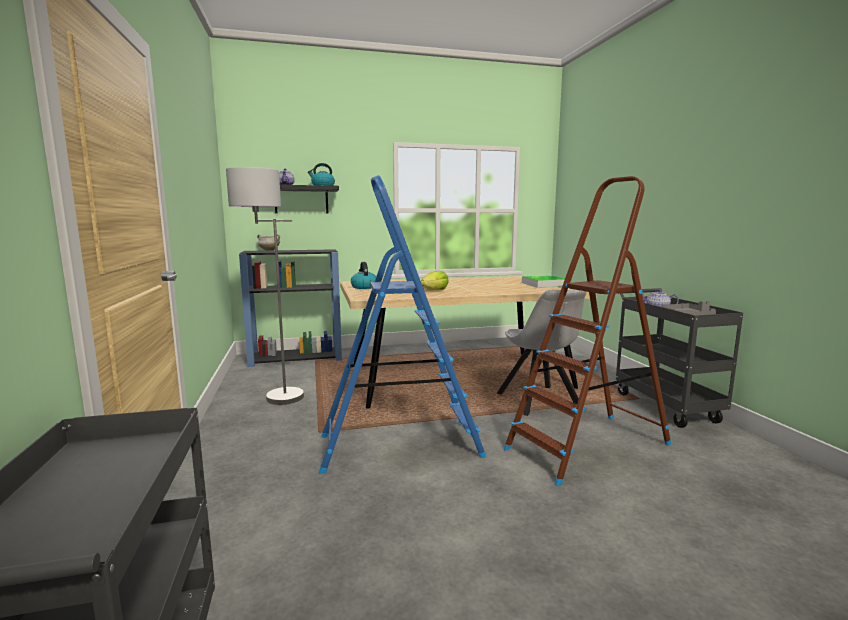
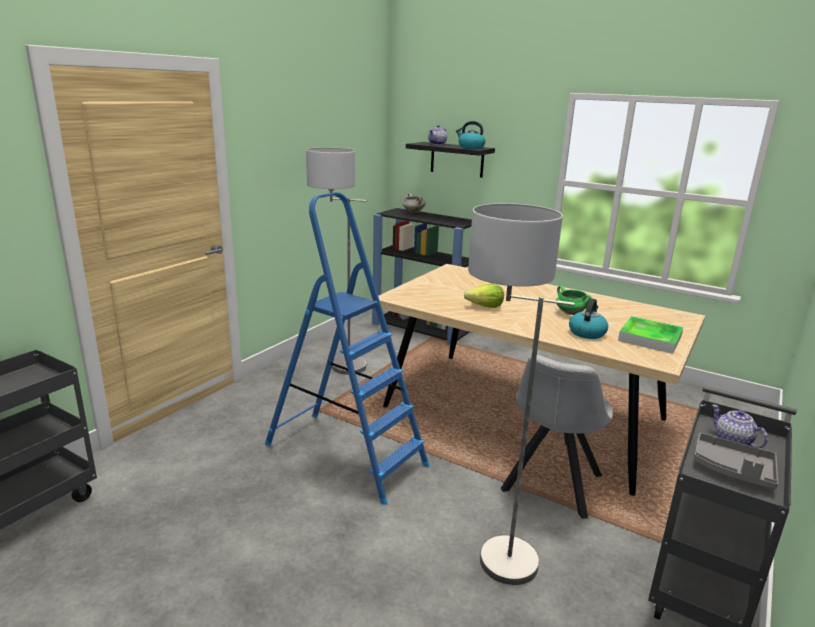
camera: 45 degrees right, 10 degrees up
(364, 287) = (439, 280): kettle -> kettle (587, 332)
(483, 284) = (570, 313): none -> green cooking pot
(587, 447) = (491, 558): brown step ladder -> grey floor lamp

